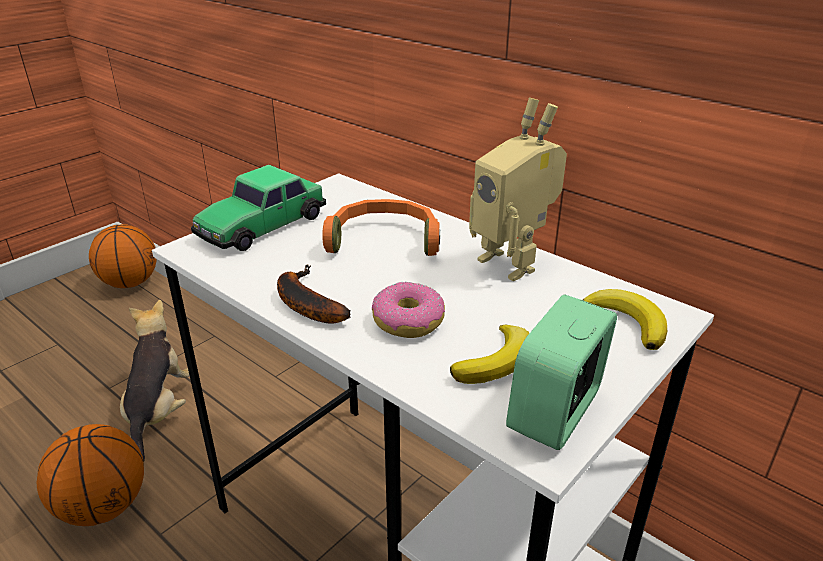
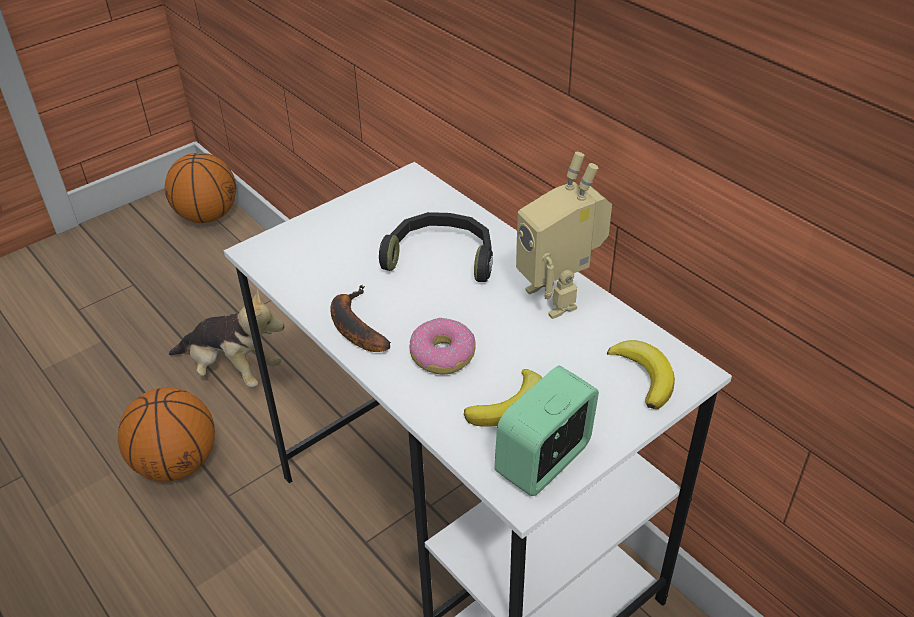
camera: 10 degrees right, 10 degrees up
(159, 410) = (232, 370): plush toy -> plush toy turned 105 degrees clockwise
(262, 225) = (327, 228): toy car -> none
(384, 240) = (442, 257): orange headphones -> black headphones

